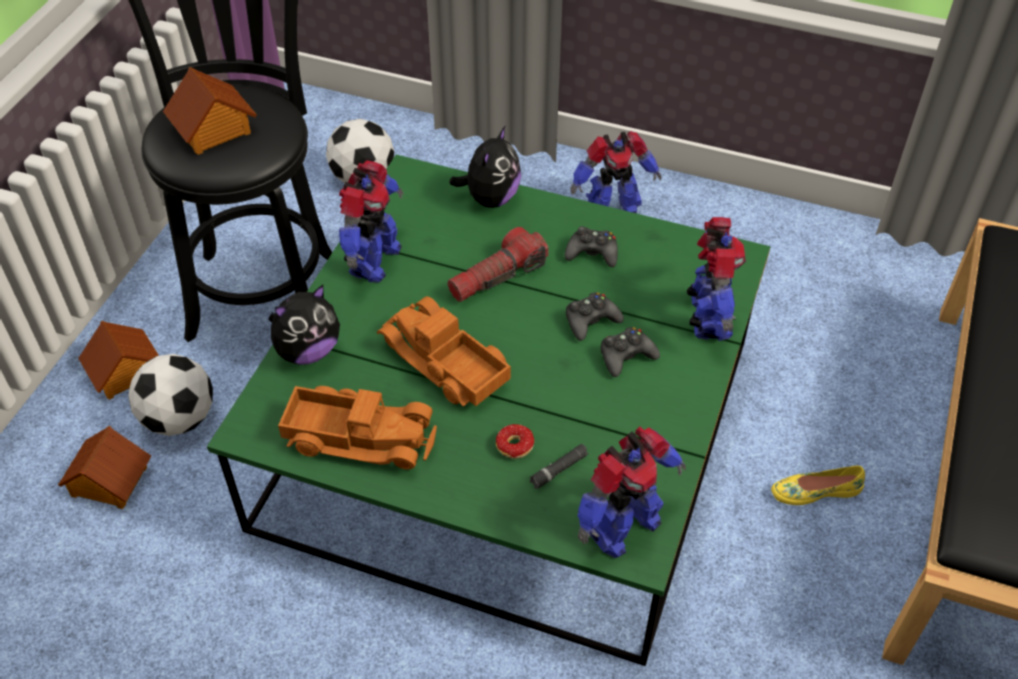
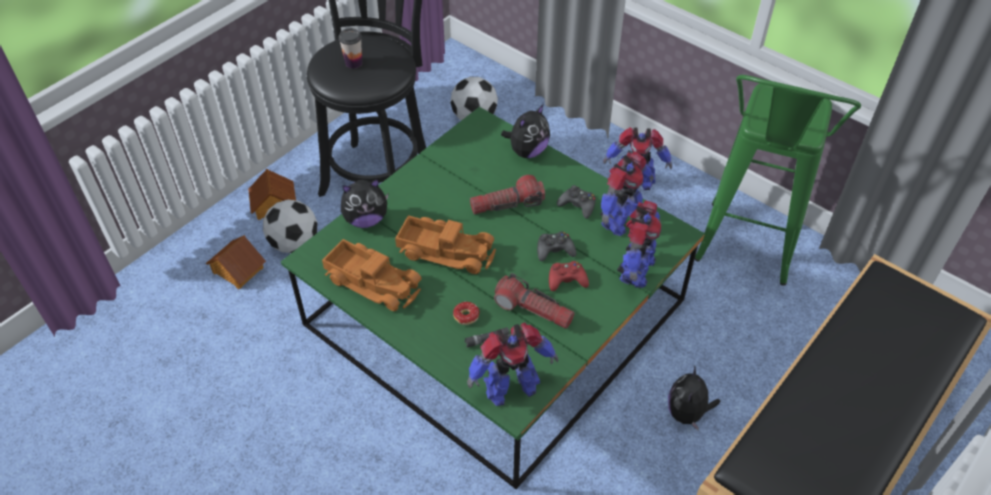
camera: 20 degrees right, 0 degrees up
(213, 130) = (353, 63): toy house -> cup
(373, 261) = (432, 173): toy robot -> toy robot (620, 220)
(443, 363) = (446, 251): toy truck -> toy truck turned 135 degrees clockwise
(602, 410) = (533, 310): none -> flashlight
(626, 356) = (566, 280): black game controller -> red game controller
(789, 269) = (743, 256): none -> green stool
(815, 490) = (687, 413): yellow shoe -> plush toy

